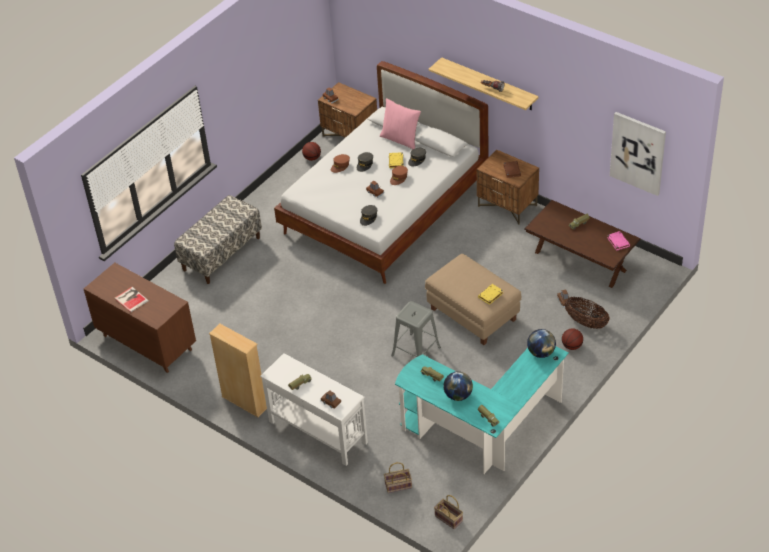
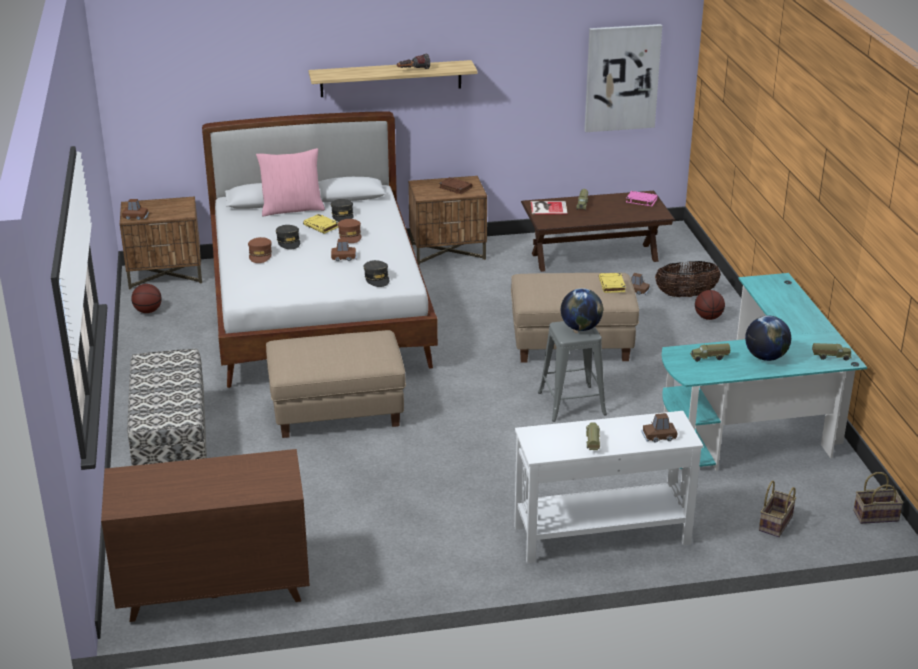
camera: 50 degrees left, 15 degrees down
(131, 299) = (204, 489): book -> book (547, 208)
(244, 402) = (461, 564): beige bookcase -> none
(310, 281) = (337, 411): none -> beige ottoman
(541, 353) = (767, 285): globe -> globe (581, 328)

